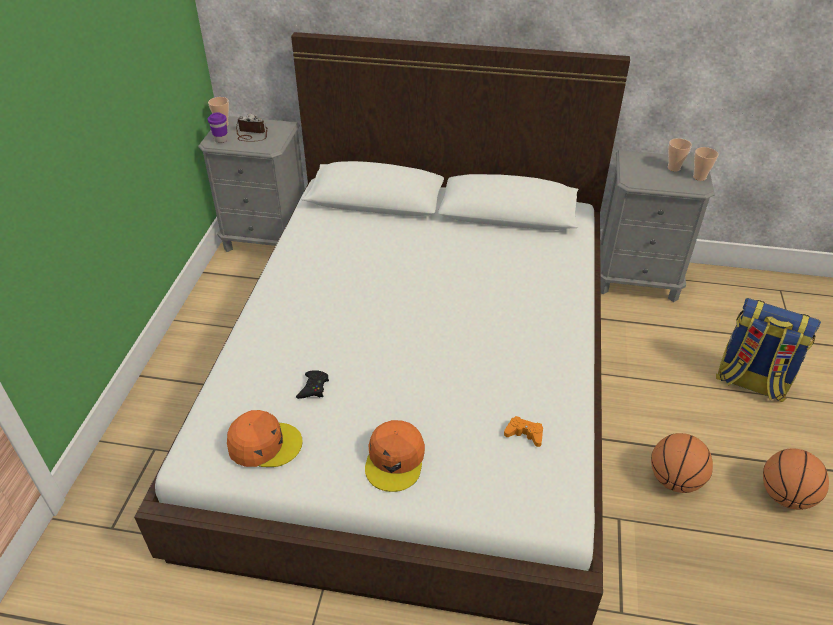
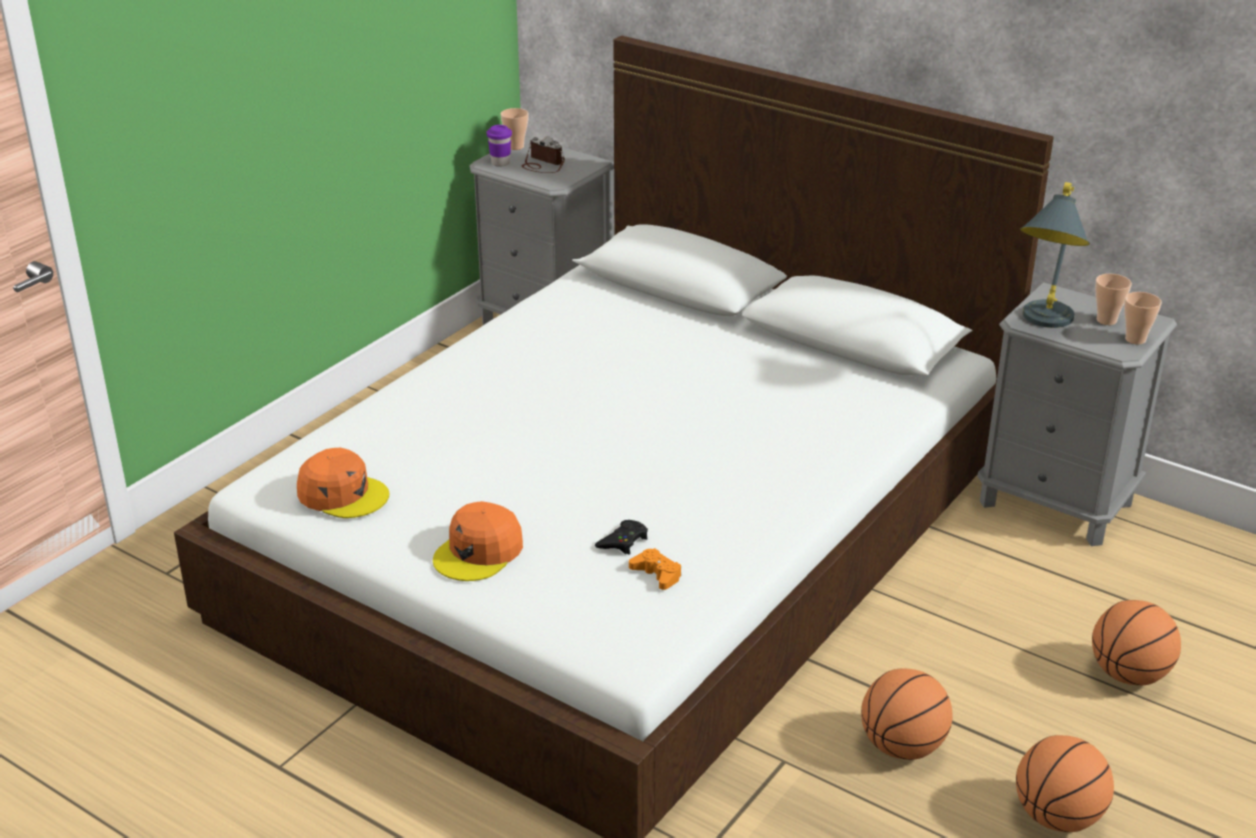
camera: 25 degrees right, 10 degrees down
(313, 387) = (438, 457): black game controller -> black game controller (623, 541)
(643, 180) = (1042, 324): none -> grey table lamp
(750, 382) = (1128, 675): backpack -> basketball

